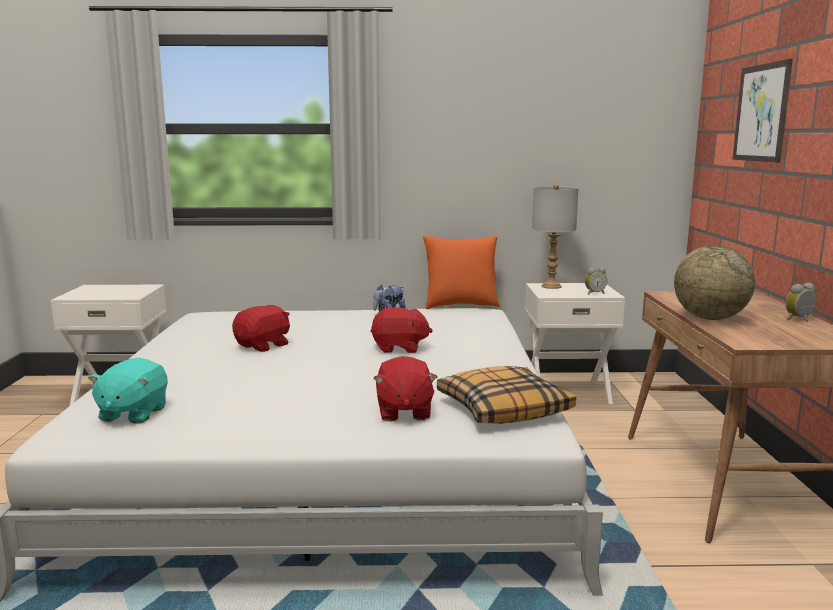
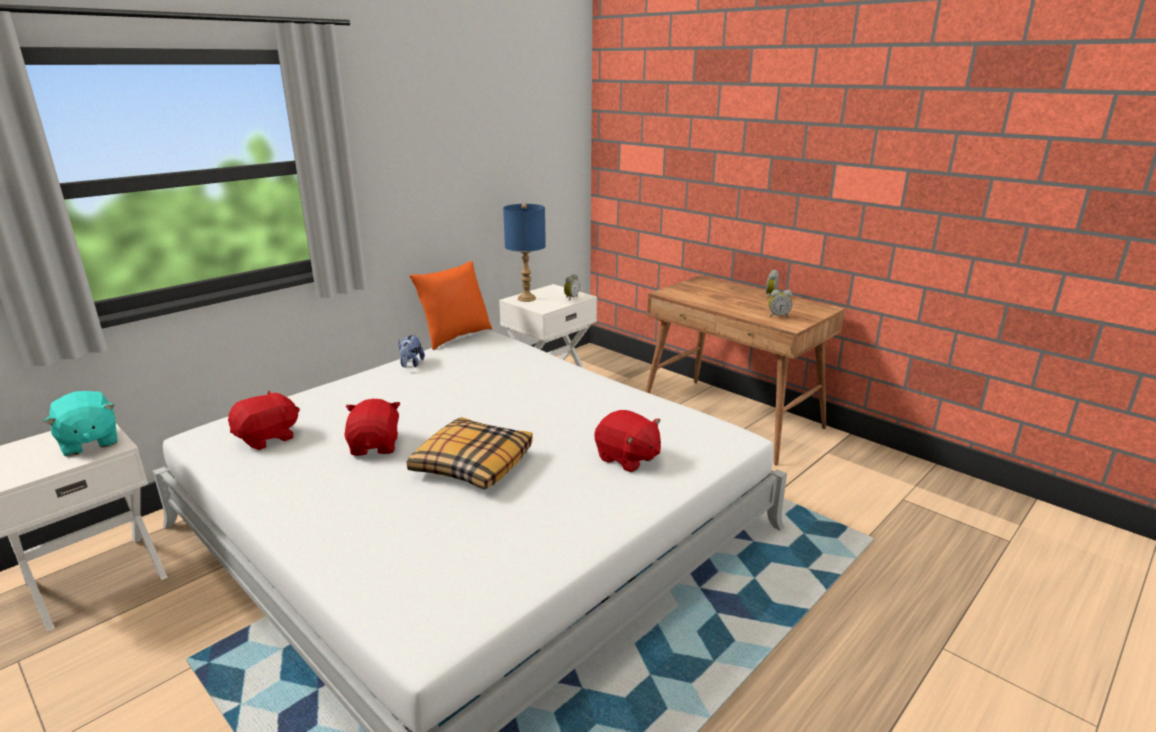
camera: 45 degrees left, 10 degrees up
(132, 414) = (426, 575): turquoise plush toy -> turquoise plush toy (89, 442)
(399, 348) = (500, 400): red plush toy -> red plush toy (267, 438)
(503, 408) = (676, 425): pillow -> pillow (472, 464)
(551, 286) = (527, 298): grey table lamp -> blue table lamp
(709, 318) = (733, 309): globe -> none
(753, 334) = (778, 316): none -> alarm clock
(761, 113) = (682, 134): picture -> none

